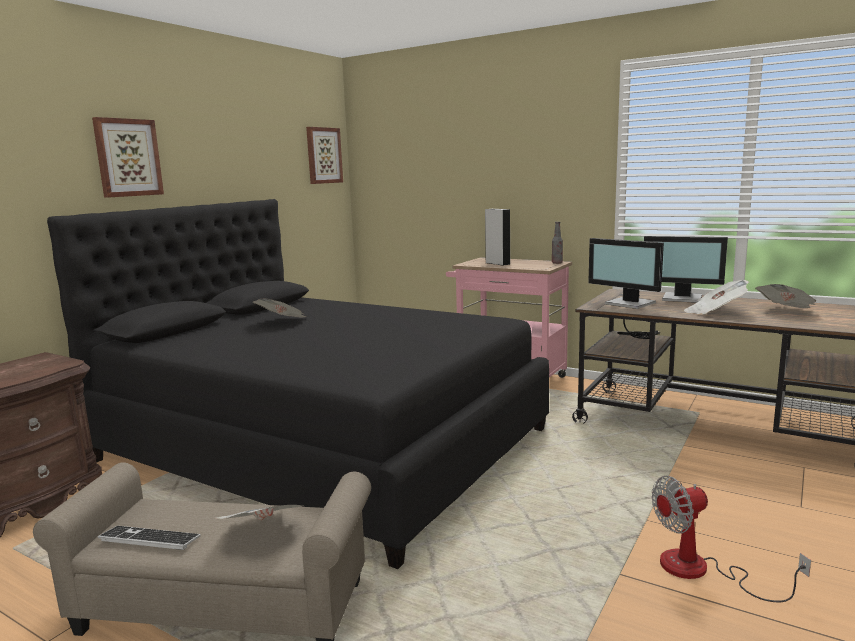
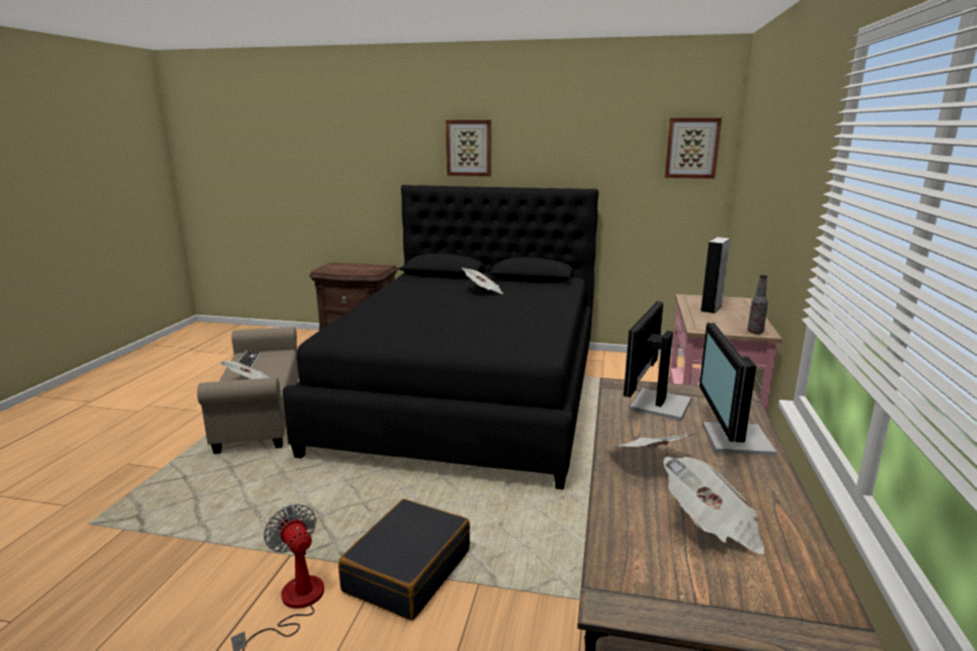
camera: 70 degrees right, 5 degrees up
(648, 507) = (407, 570): none -> black suitcase

